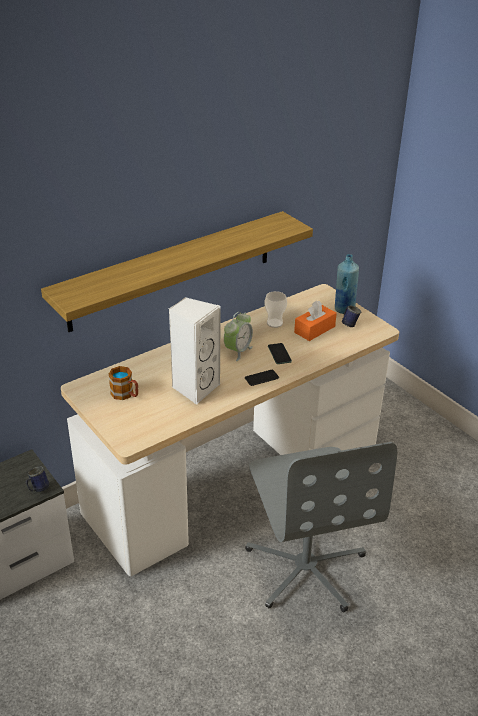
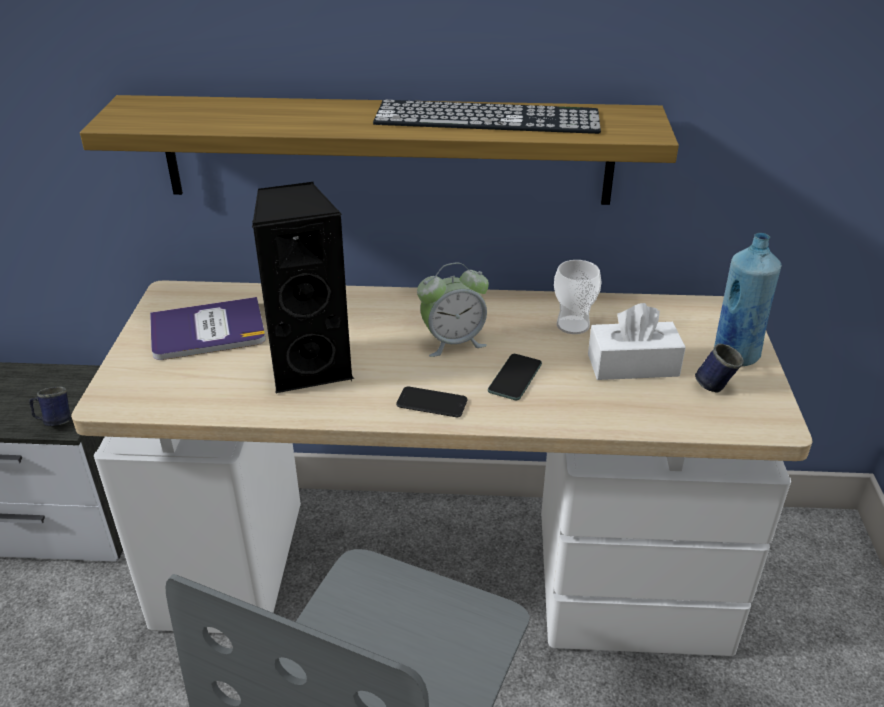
camera: 40 degrees right, 0 degrees up
(125, 395) = (207, 330): mug -> book
(194, 388) = (310, 367): white speaker -> black speaker
(228, 241) = (487, 118): none -> keyboard
(314, 329) = (633, 365): orange tissue box -> white tissue box

